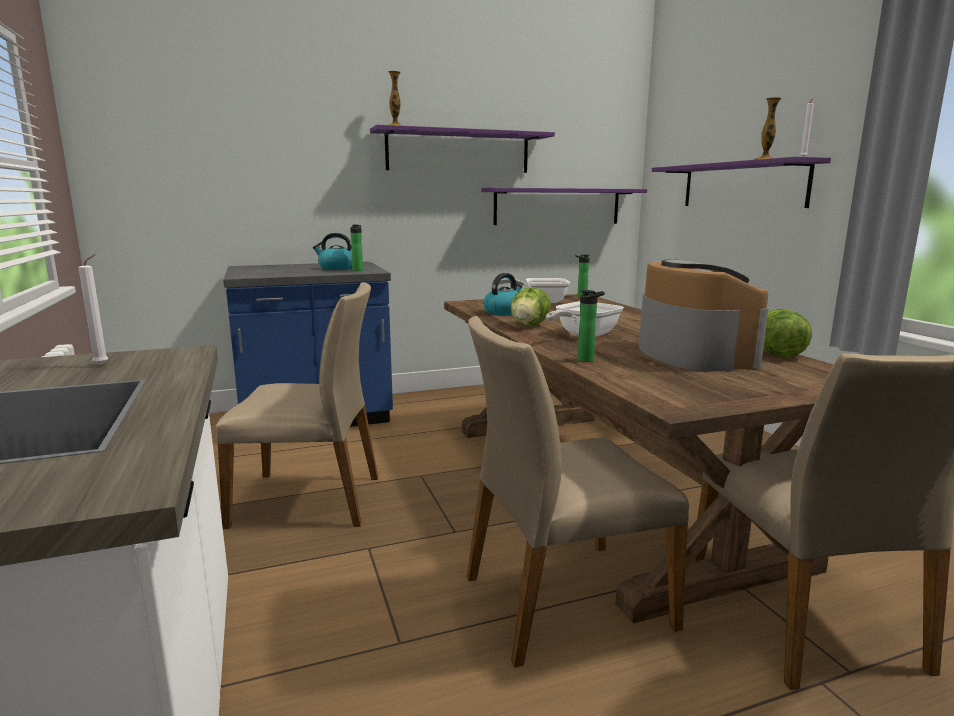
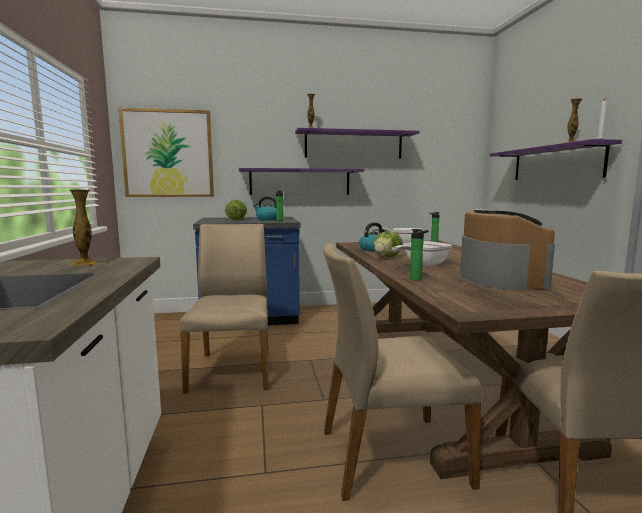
camera: 10 degrees right, 5 degrees down
(103, 364) = (84, 264): white candle -> vase
(165, 163) = (168, 154): none -> picture
(309, 499) = (232, 370): beige chair -> beige chair turned 105 degrees counterclockwise
(557, 206) = (423, 181): purple shelf -> purple shelf (300, 182)
(777, 354) = (567, 281): lettuce -> lettuce (236, 219)

